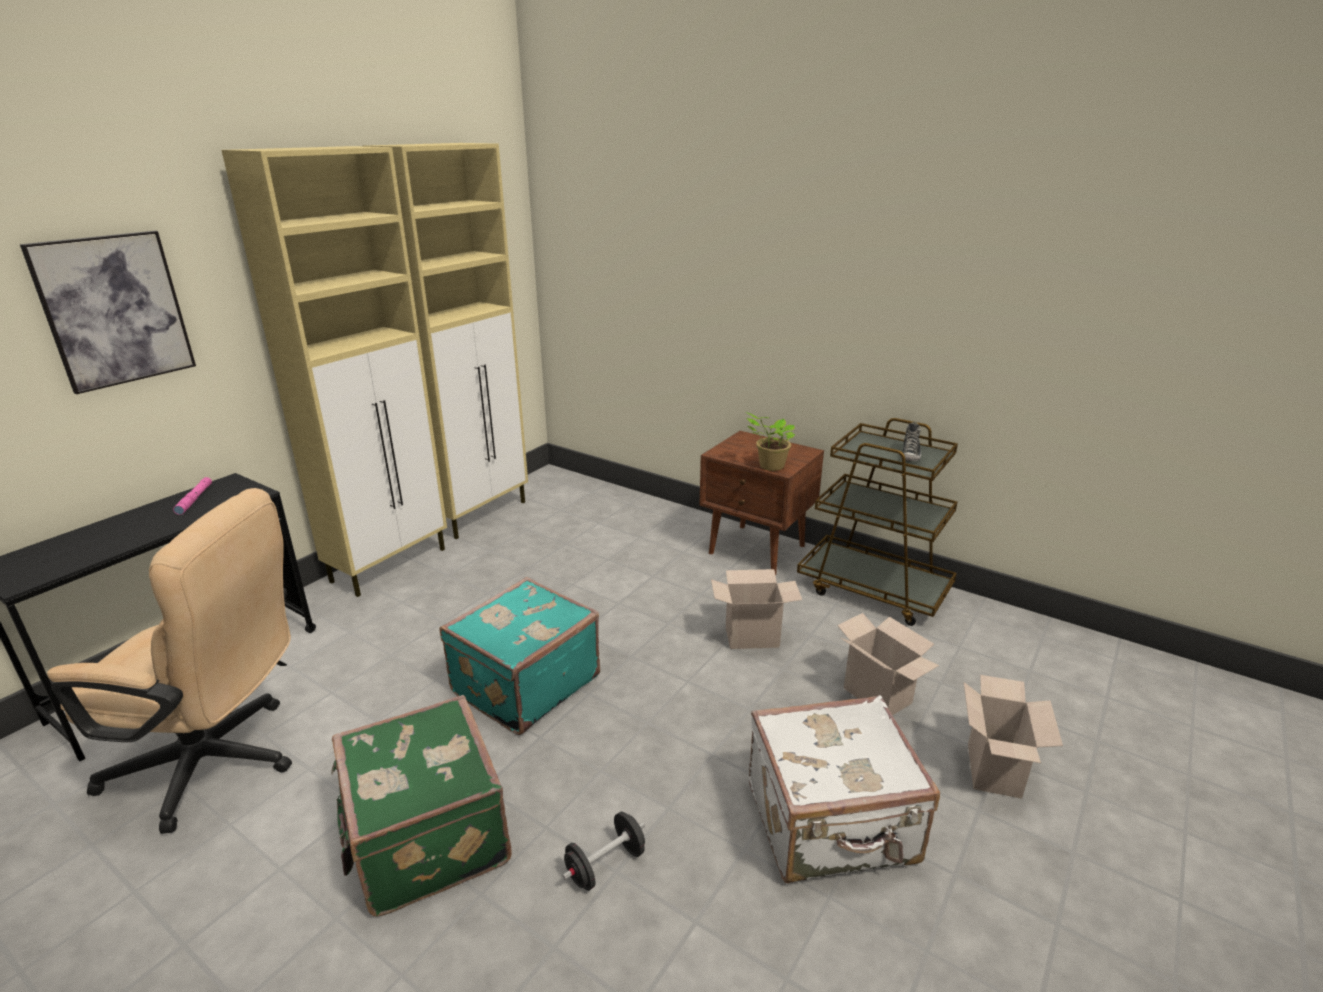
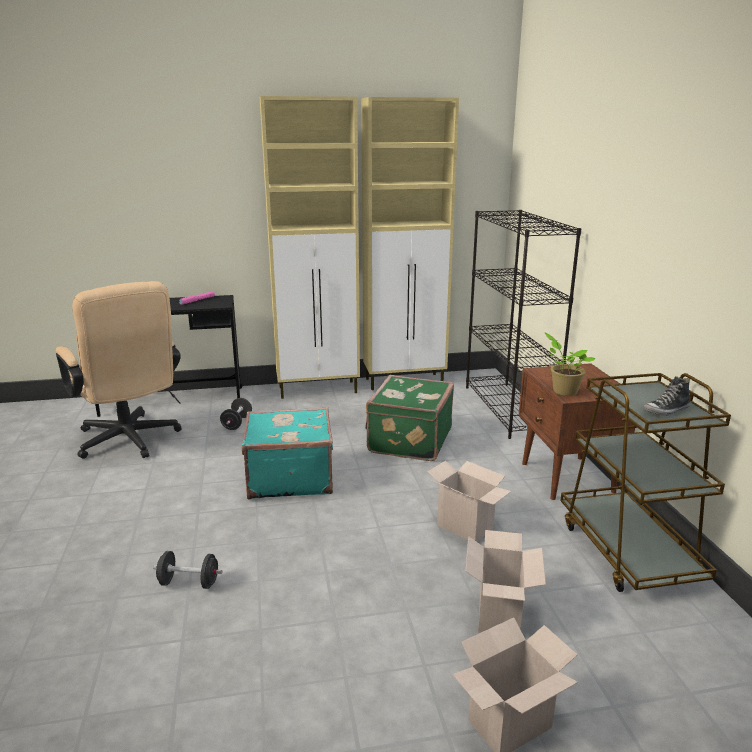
camera: 45 degrees right, 5 degrees down
(114, 310) = (186, 184): picture -> none
(348, 655) = (237, 423): none -> black dumbbell
(425, 837) = (146, 517): green suitcase -> green suitcase (408, 441)
(623, 504) = (508, 409): none -> black bookcase
(832, 825) = (329, 658): white suitcase -> none

